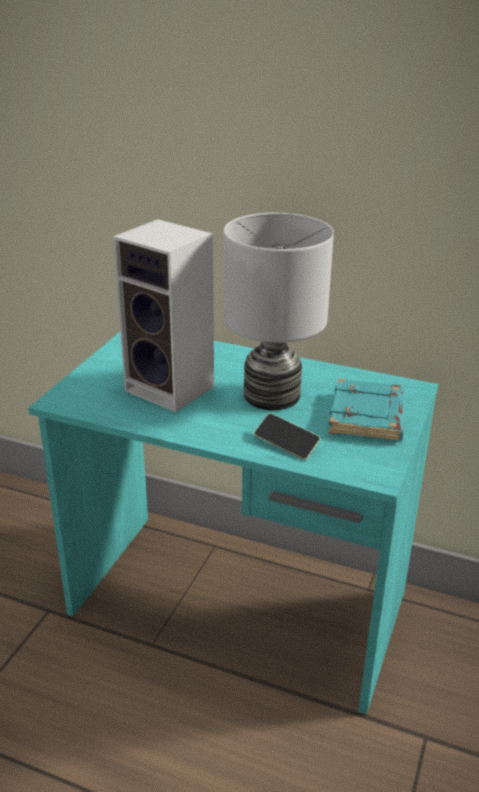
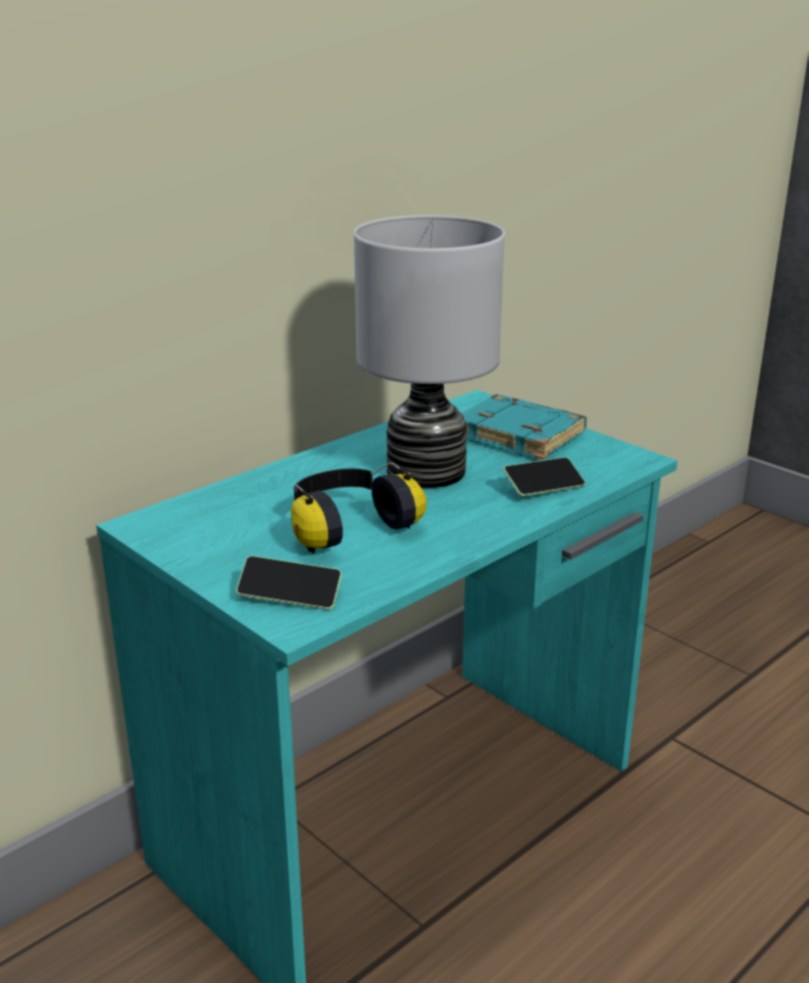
camera: 65 degrees left, 5 degrees down
(85, 392) = (290, 595): none -> phone
(173, 389) = (348, 527): speaker -> headphones

